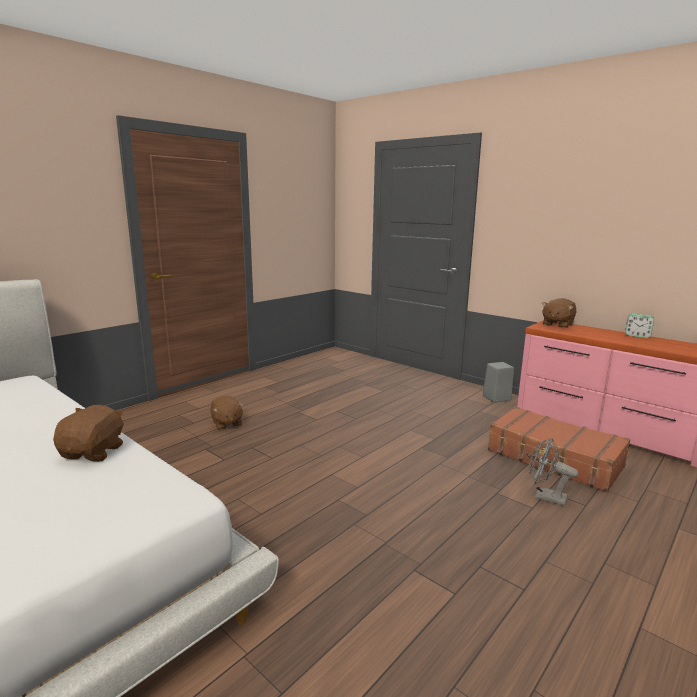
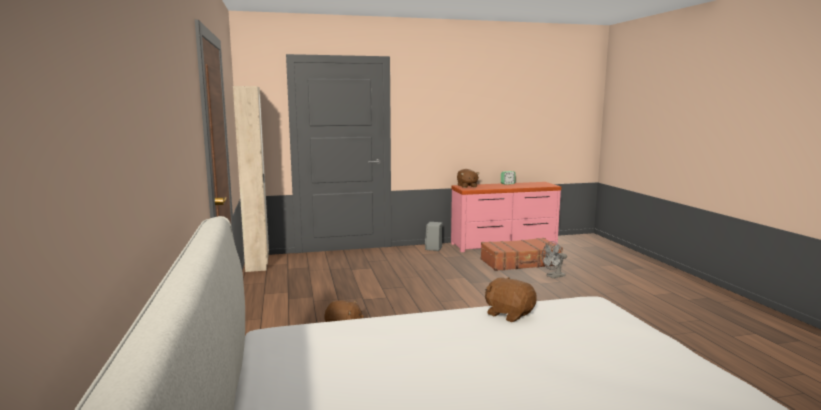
camera: 55 degrees left, 5 degrees down
(324, 354) = (258, 263): none -> beige wardrobe

